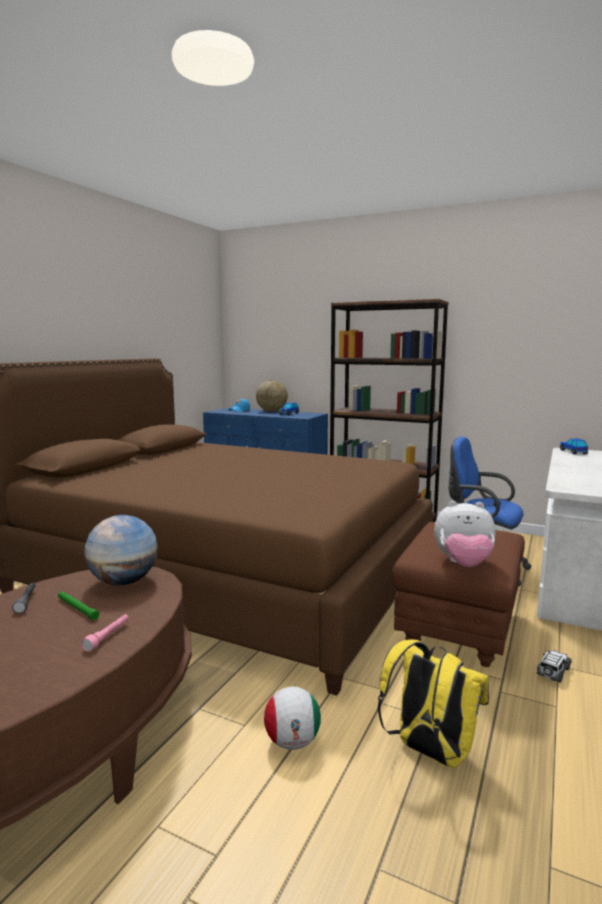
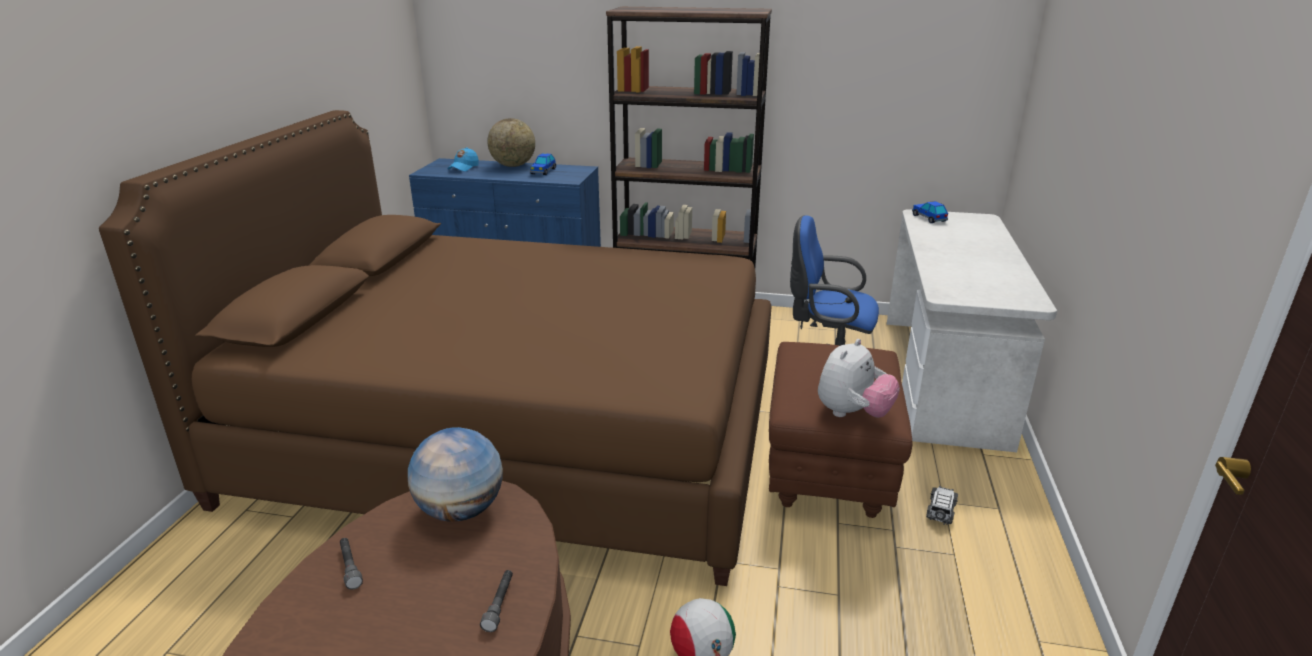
camera: 15 degrees left, 15 degrees up
(76, 608) = (427, 566): green flashlight -> none
(108, 637) = (499, 605): pink flashlight -> grey flashlight
(429, 751) = (847, 636): yellow backpack -> none
(463, 564) = (852, 414): plush toy -> plush toy turned 45 degrees counterclockwise

